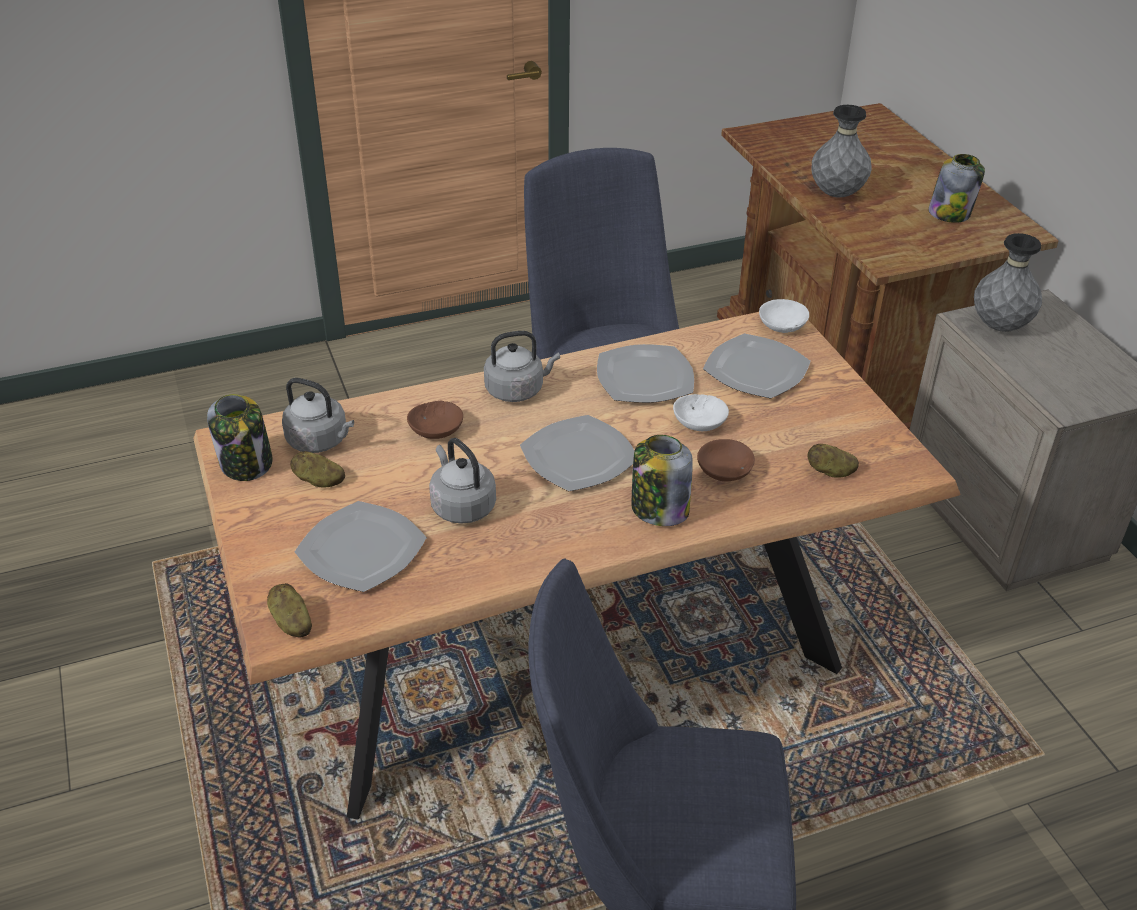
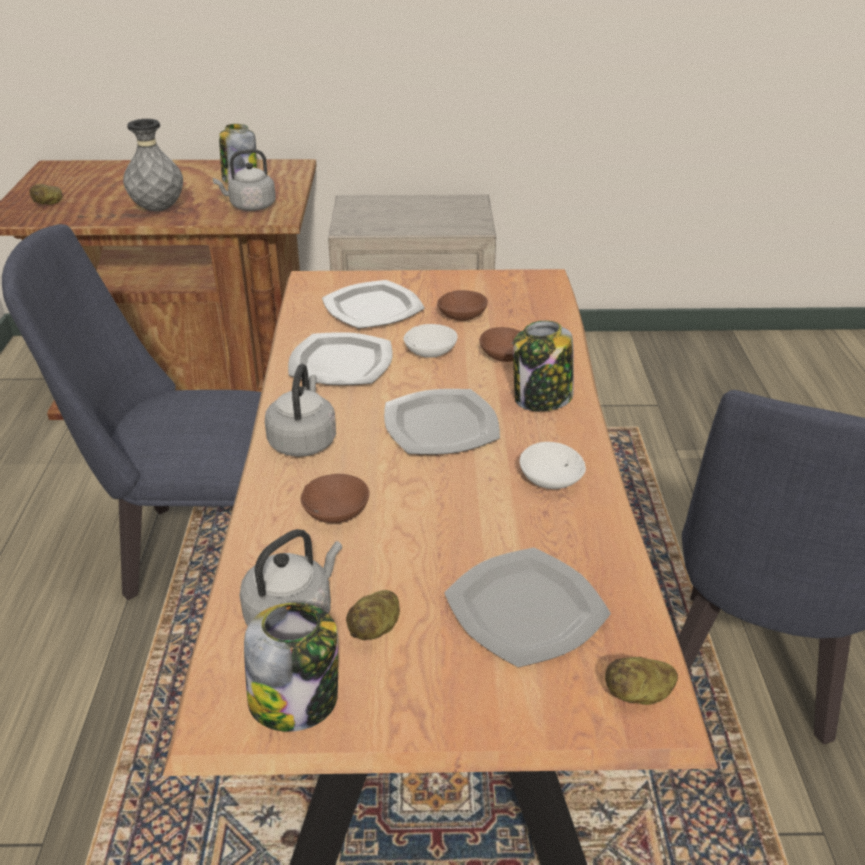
camera: 70 degrees left, 5 degrees down
(461, 506) = (481, 517): grey kettle -> grey kettle (250, 206)
(781, 325) = (318, 282): white bowl -> white bowl (548, 478)
(783, 428) = (463, 316): none -> brown bowl
(830, 472) = (531, 311): potato -> potato (49, 204)
(1000, 327) = (366, 222): grey vase -> none

